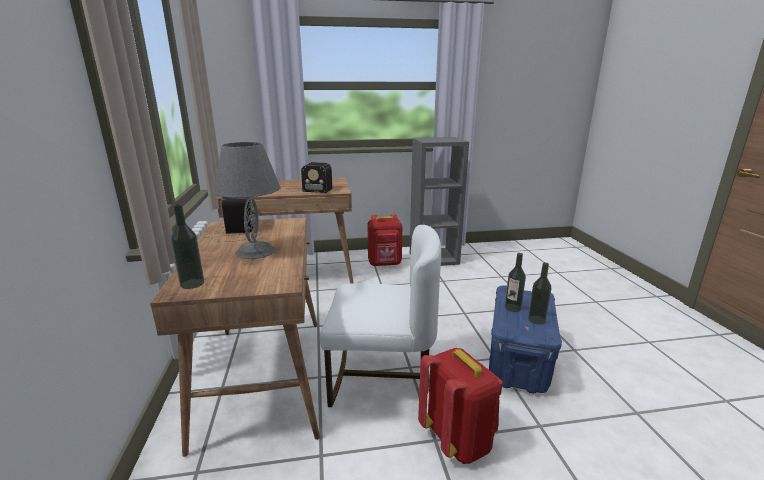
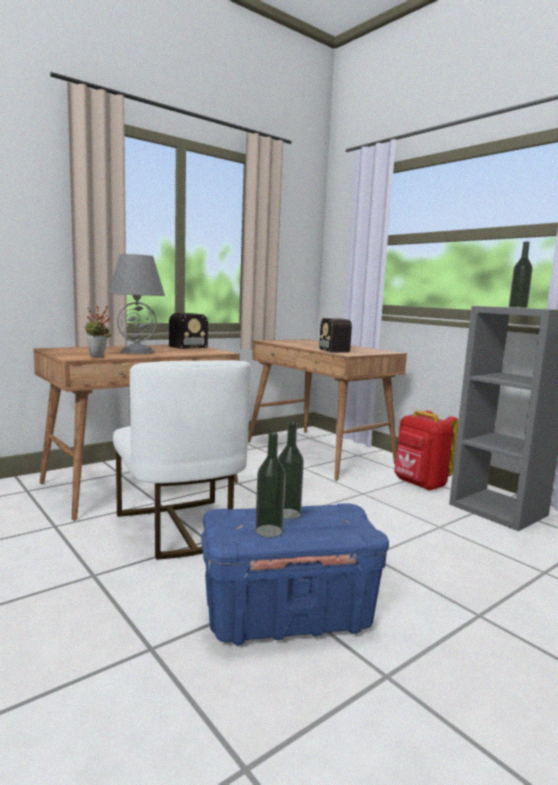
camera: 60 degrees right, 10 degrees down
(192, 283) = (65, 349): bottle -> bottle (518, 307)
(285, 272) = (98, 357): none -> potted plant
(458, 439) = (99, 589): red backpack -> none

